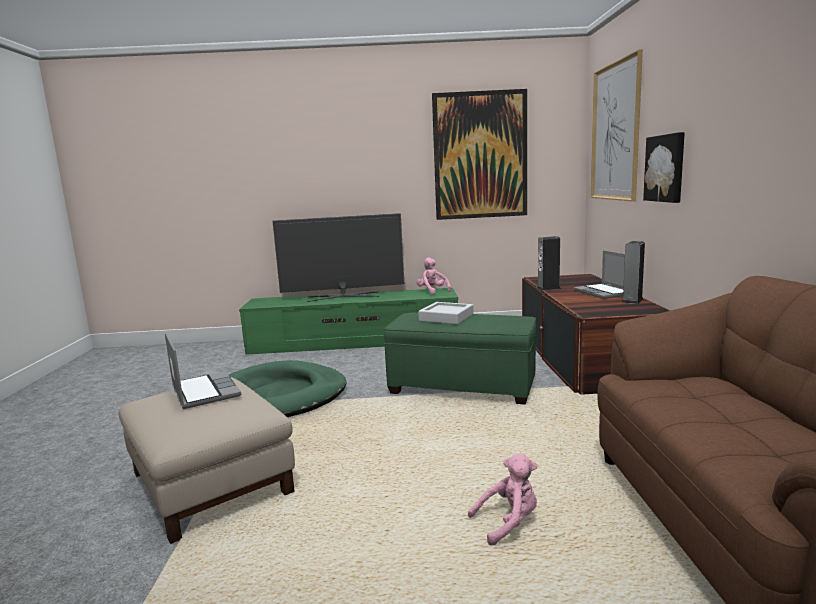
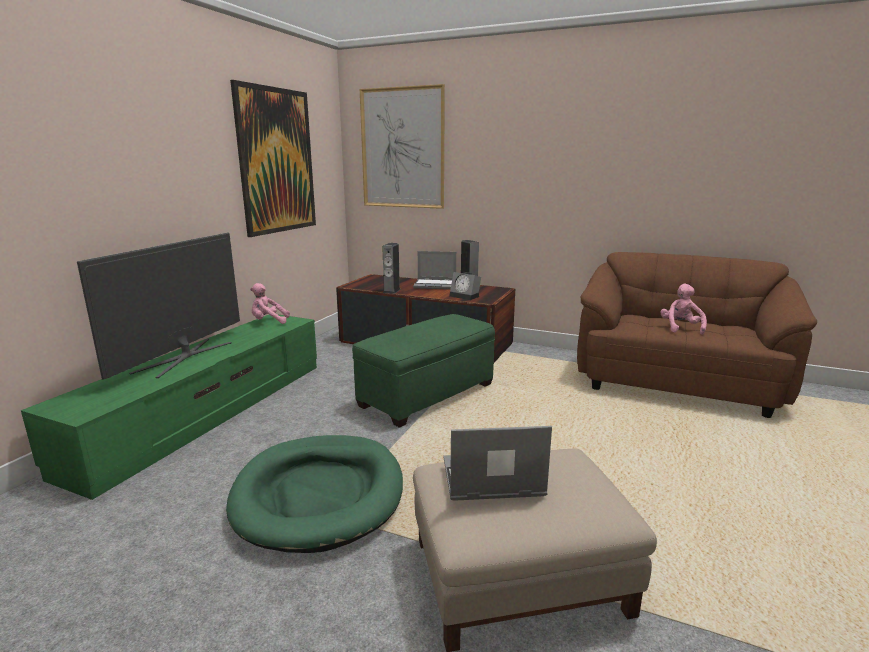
camera: 65 degrees left, 5 degrees up
(446, 317) = (411, 333): grey tray -> none
(508, 523) = (654, 439): pink plush toy -> pink plush toy (680, 328)
(589, 306) = (465, 296): none -> alarm clock
(666, 168) = (488, 183): picture -> none

